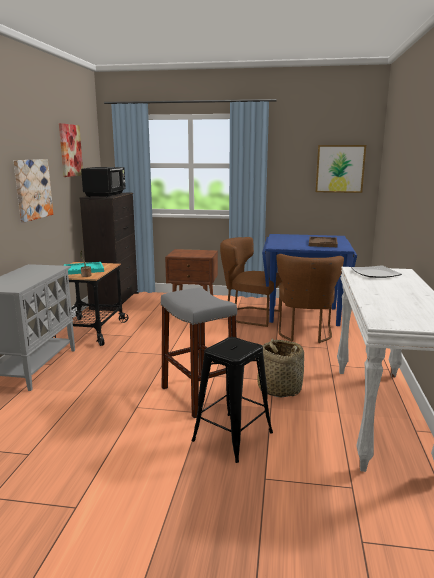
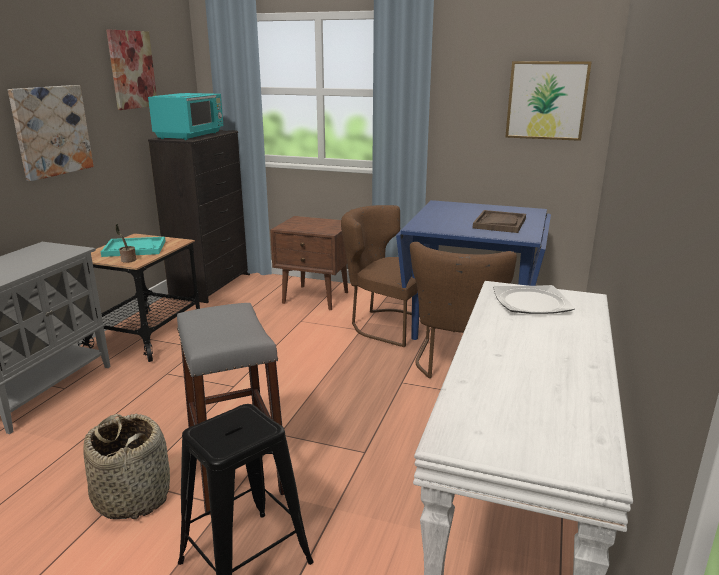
camera: 10 degrees right, 5 degrees up
(106, 195) = (191, 135): black microwave -> turquoise microwave
(279, 388) = (366, 470): basket -> basket (133, 497)

